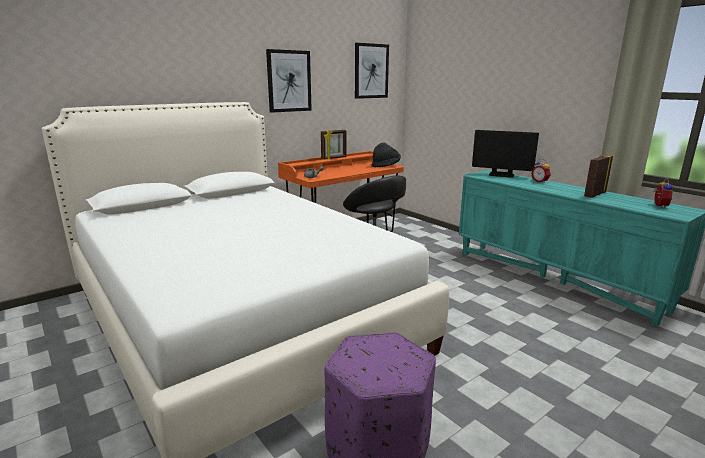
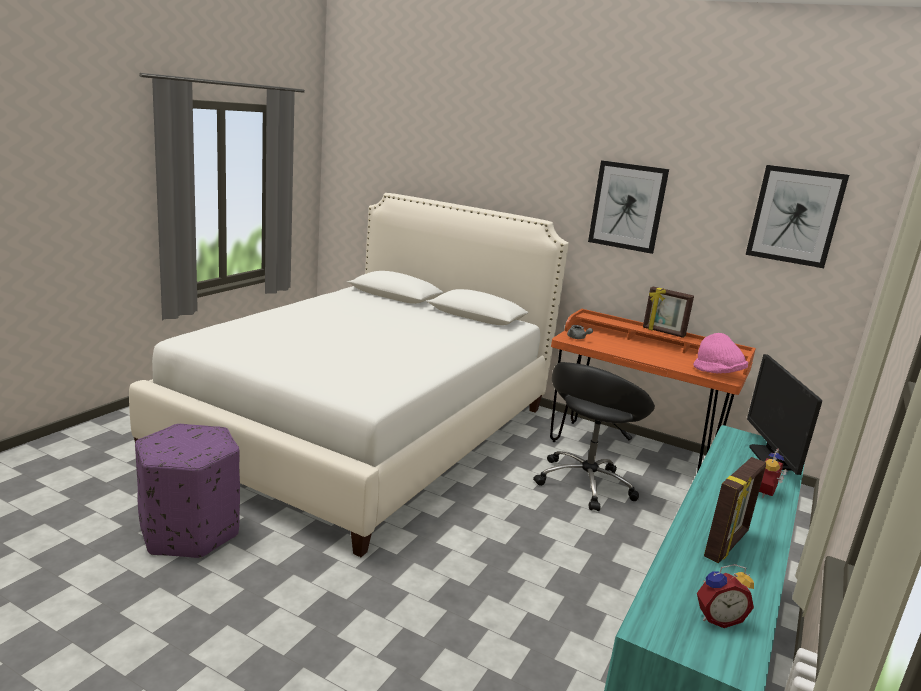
camera: 65 degrees right, 0 degrees up
(386, 166) = (718, 373): black hat -> pink hat
(594, 194) = (727, 545): picture frame -> picture frame turned 105 degrees clockwise

